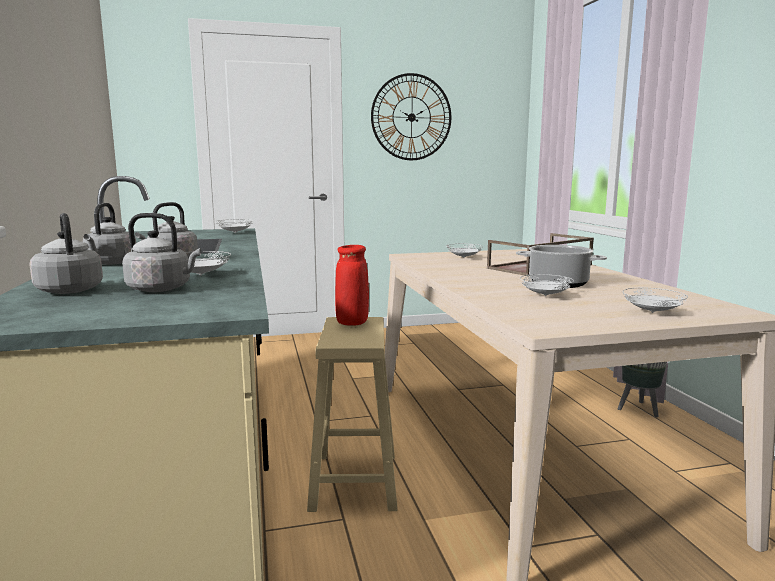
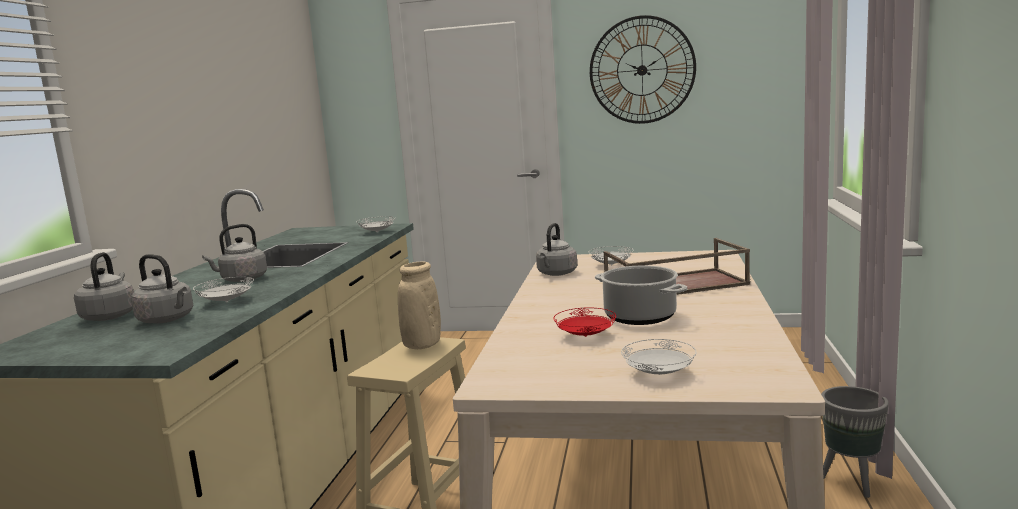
camera: 25 degrees right, 0 degrees up
(110, 263) = (196, 280): grey kettle -> grey kettle (556, 274)
(352, 323) = (422, 345): red vase -> beige vase
(545, 296) = (585, 336): white plate -> red plate

